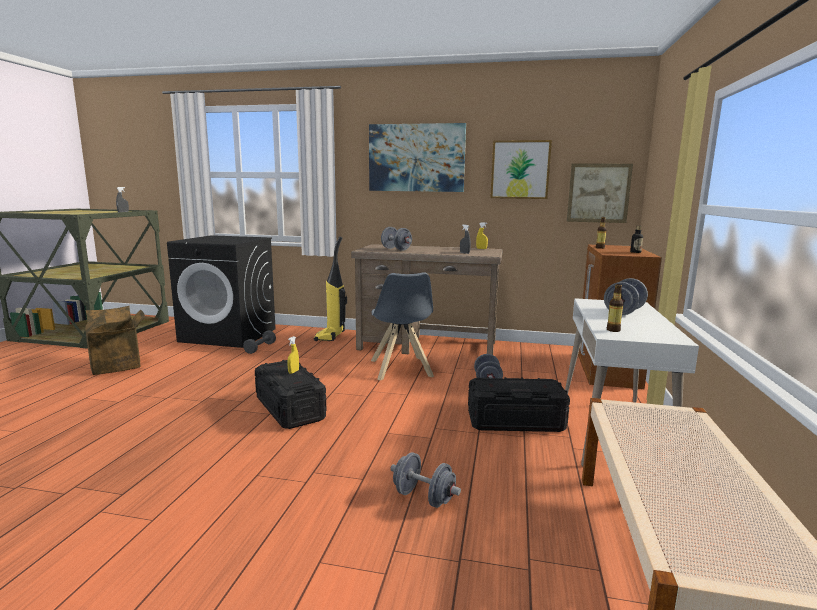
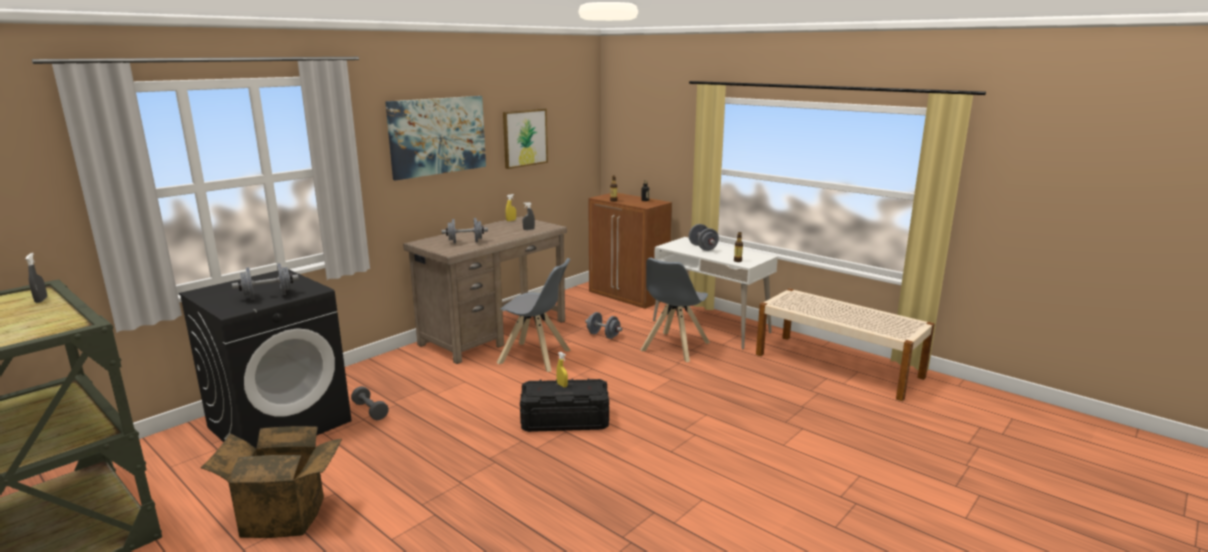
camera: 60 degrees left, 5 degrees up
(330, 336) = (392, 367): vacuum cleaner -> none
(424, 497) = (742, 401): grey dumbbell -> grey dumbbell (268, 296)
(515, 421) = (674, 347): black storage box -> grey chair
(598, 193) = (577, 151): picture -> none

